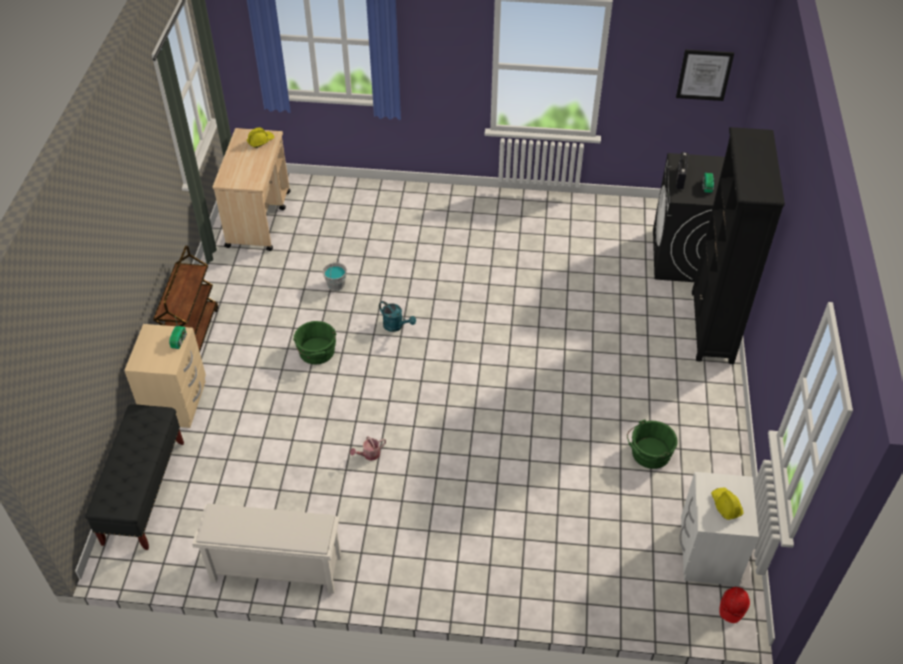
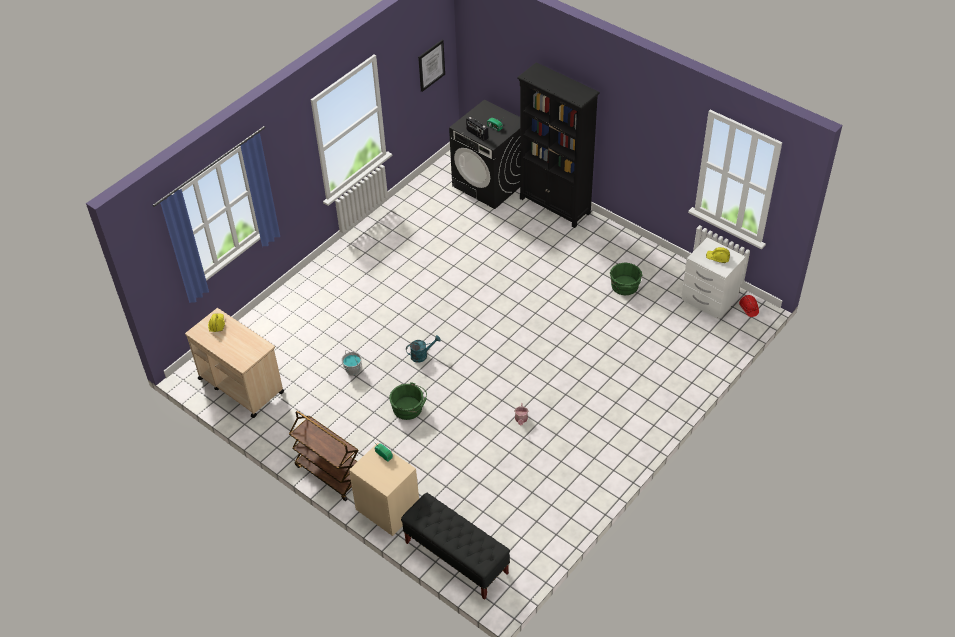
camera: 55 degrees left, 0 degrees up
(275, 569) = (574, 508): white shoe rack -> none

